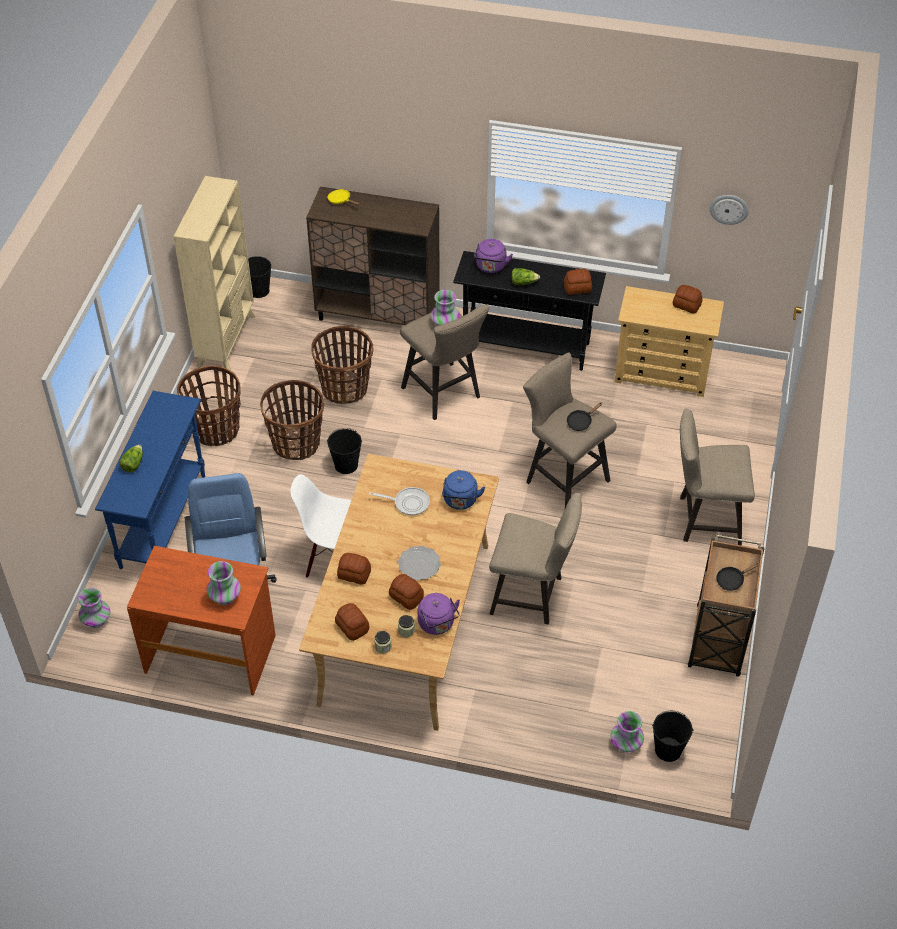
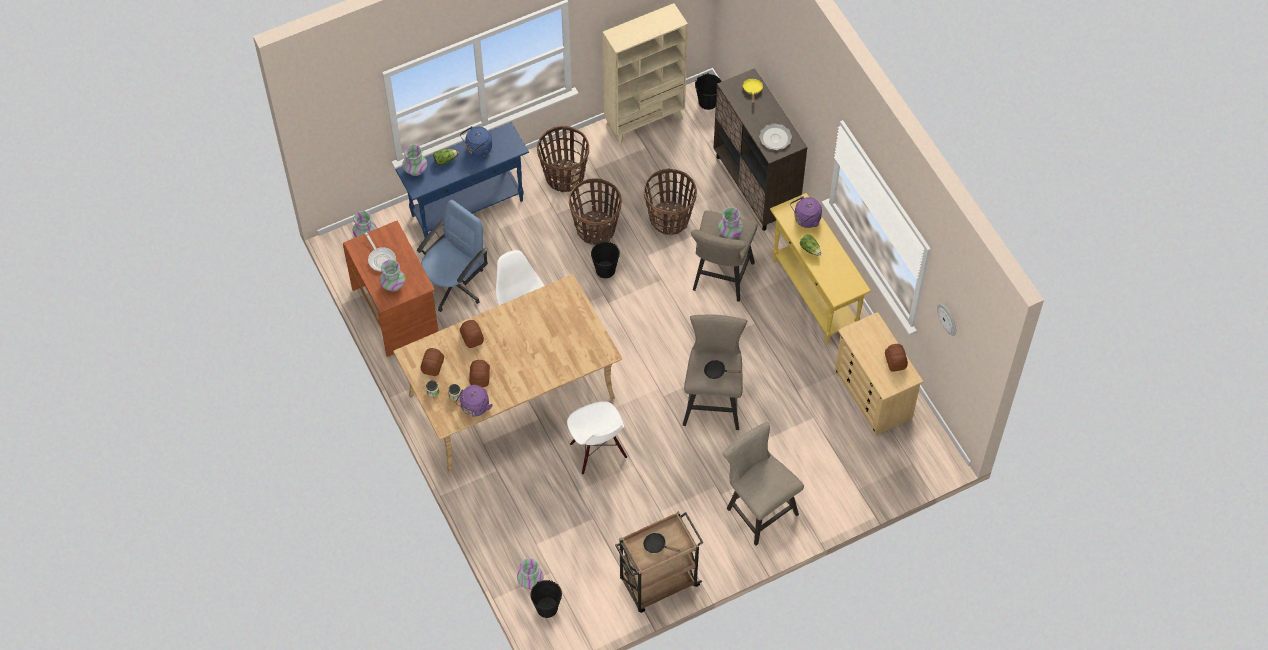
camera: 50 degrees right, 10 degrees up
(116, 493) = (415, 170): none -> vase
(408, 503) = (553, 325): frying pan -> frying pan (381, 259)
(419, 564) = (510, 365): plate -> plate (775, 137)
(460, 501) = (581, 351): blue kettle -> blue kettle (477, 149)
(526, 347) = (814, 296): black console table -> yellow console table
(532, 596) = (597, 451): beige stool -> white chair
(577, 288) = (837, 284): bread -> none

